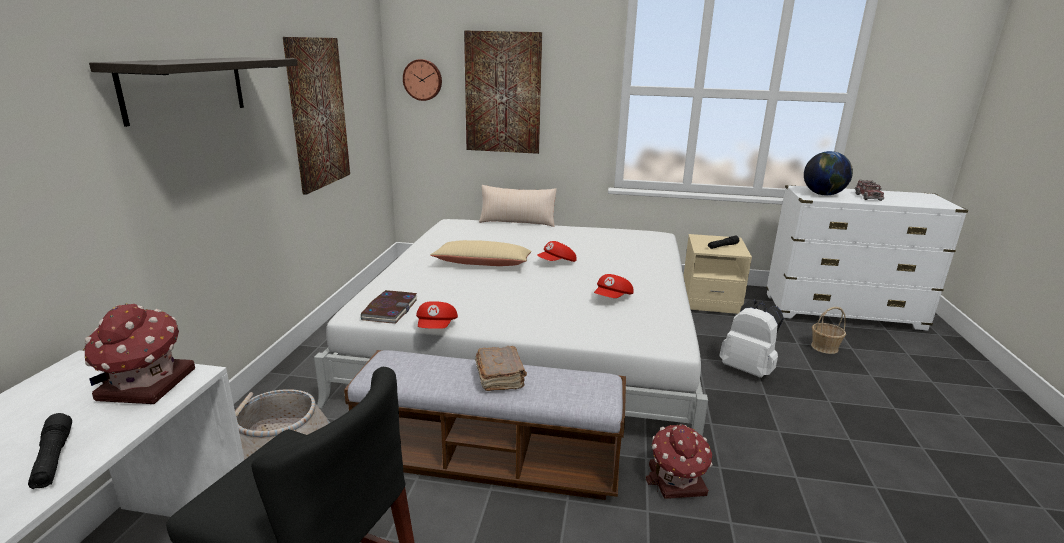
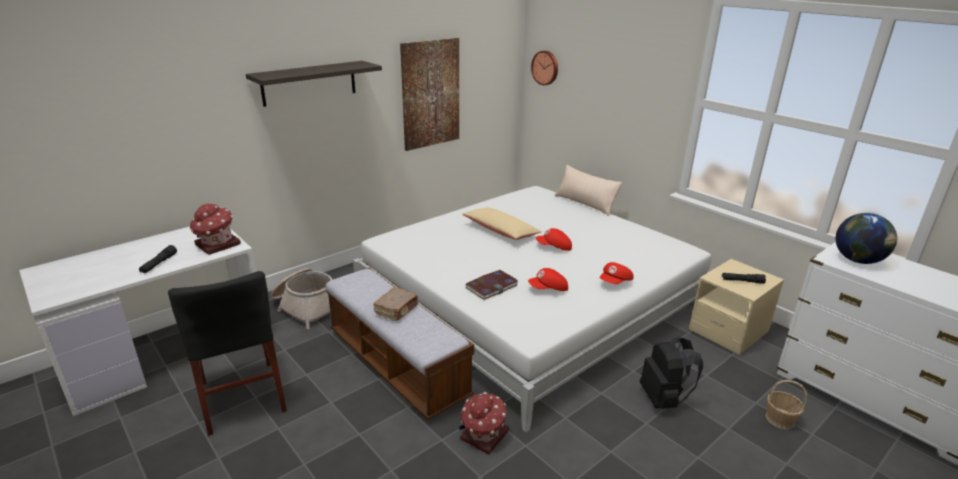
camera: 40 degrees right, 5 degrees up
(390, 309) = (400, 244): book -> book (491, 286)
(437, 328) = (407, 266): red cap -> red cap (615, 282)
(503, 93) = (599, 88): picture -> none
(748, 369) = (663, 399): white backpack -> black backpack
(868, 197) = (914, 279): toy truck -> none

